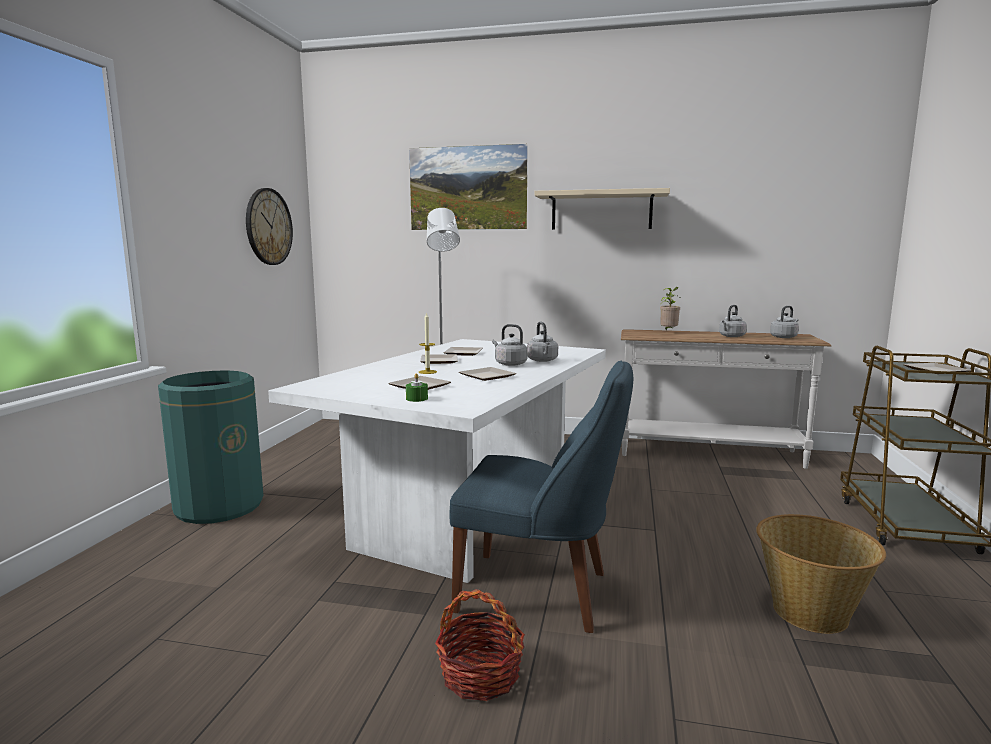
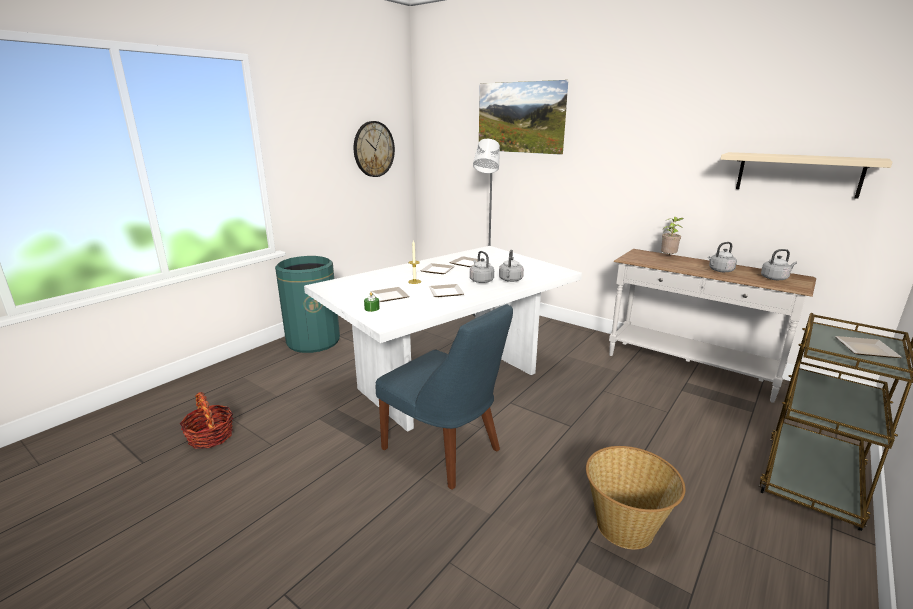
camera: 25 degrees right, 10 degrees up
(480, 675) = (364, 493): basket -> basket (210, 436)
(601, 211) = (626, 142): beige shelf -> beige shelf (798, 174)

